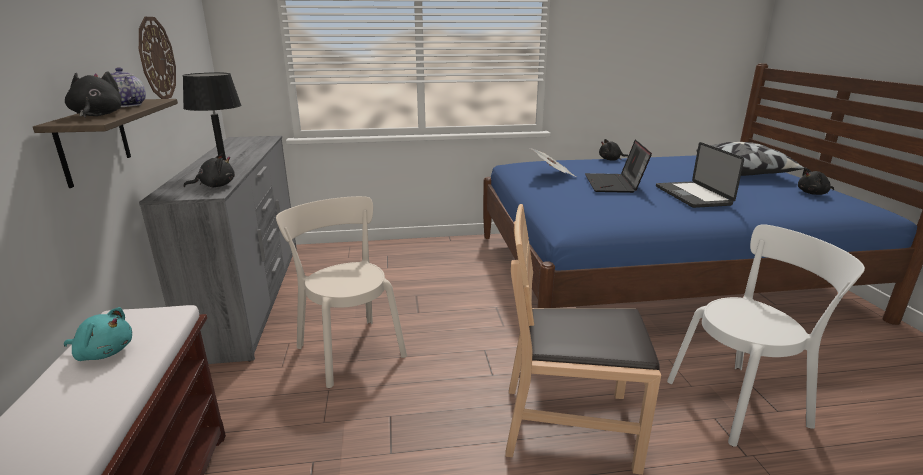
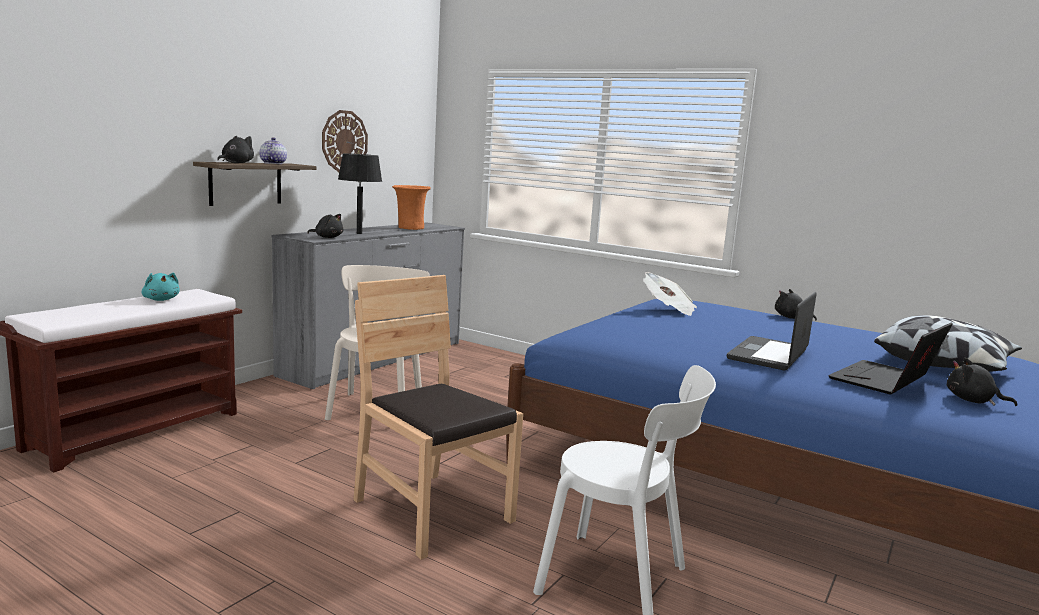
camera: 40 degrees right, 10 degrees down
(244, 149) = (409, 228): none -> orange vase
(614, 184) = (708, 328): laptop -> laptop (885, 381)

